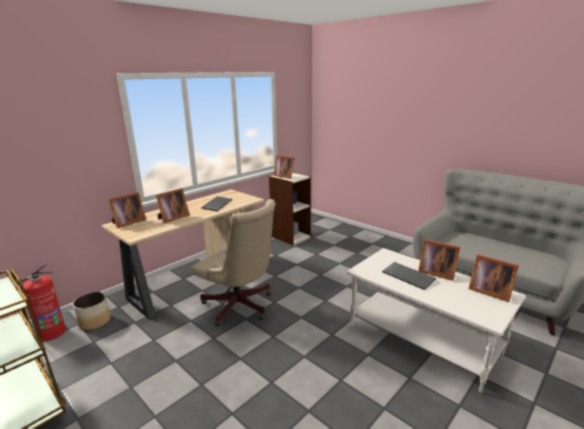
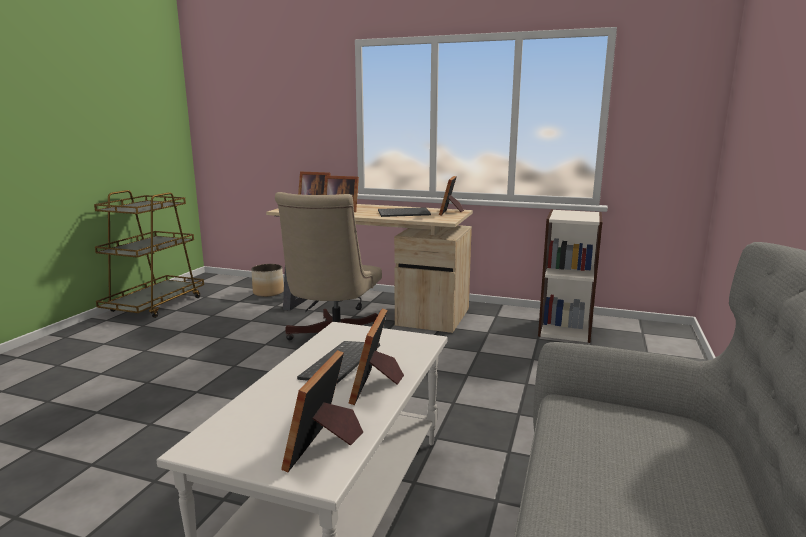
camera: 65 degrees right, 5 degrees down
(50, 333) = (245, 285): fire extinguisher -> none
(284, 176) = (566, 213): picture frame -> picture frame (450, 212)

